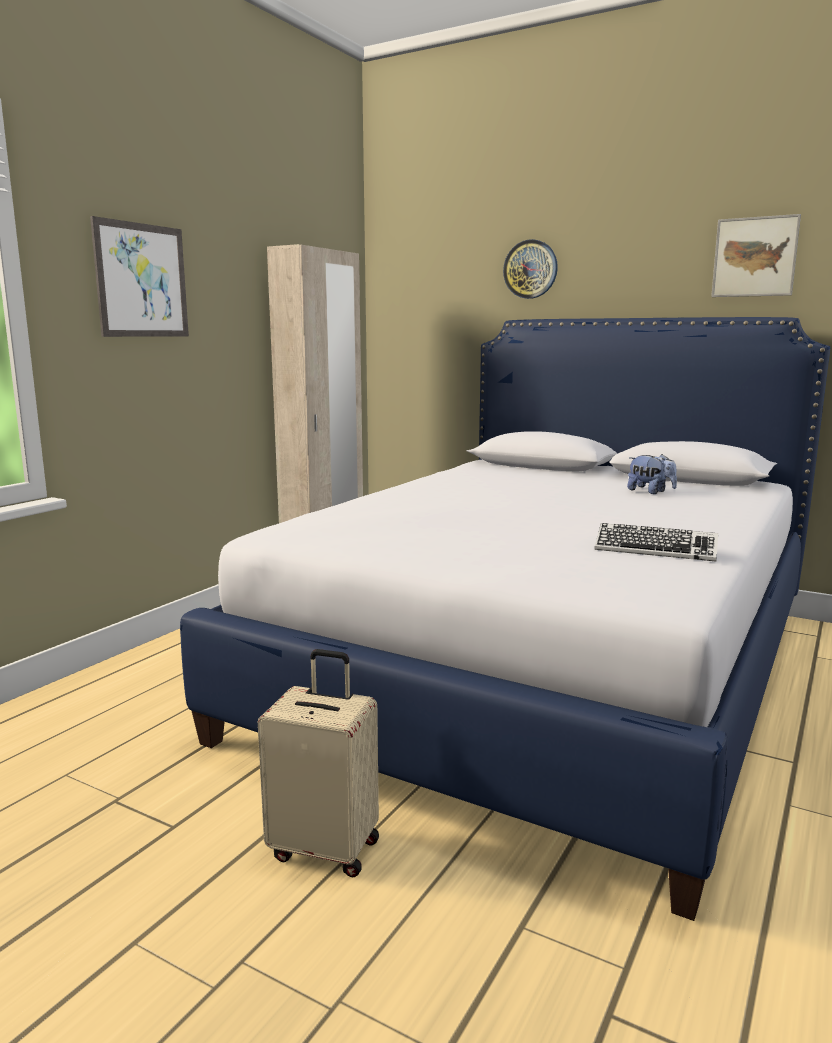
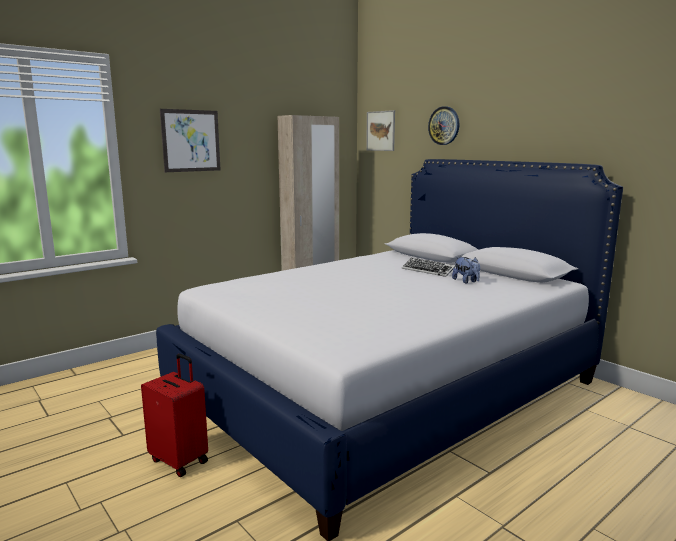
camera: 20 degrees right, 0 degrees up
(326, 848) = (180, 460): beige suitcase -> red suitcase
(655, 550) = (392, 321): keyboard -> keyboard (428, 270)
(754, 257) = (579, 120): picture -> picture (380, 131)

